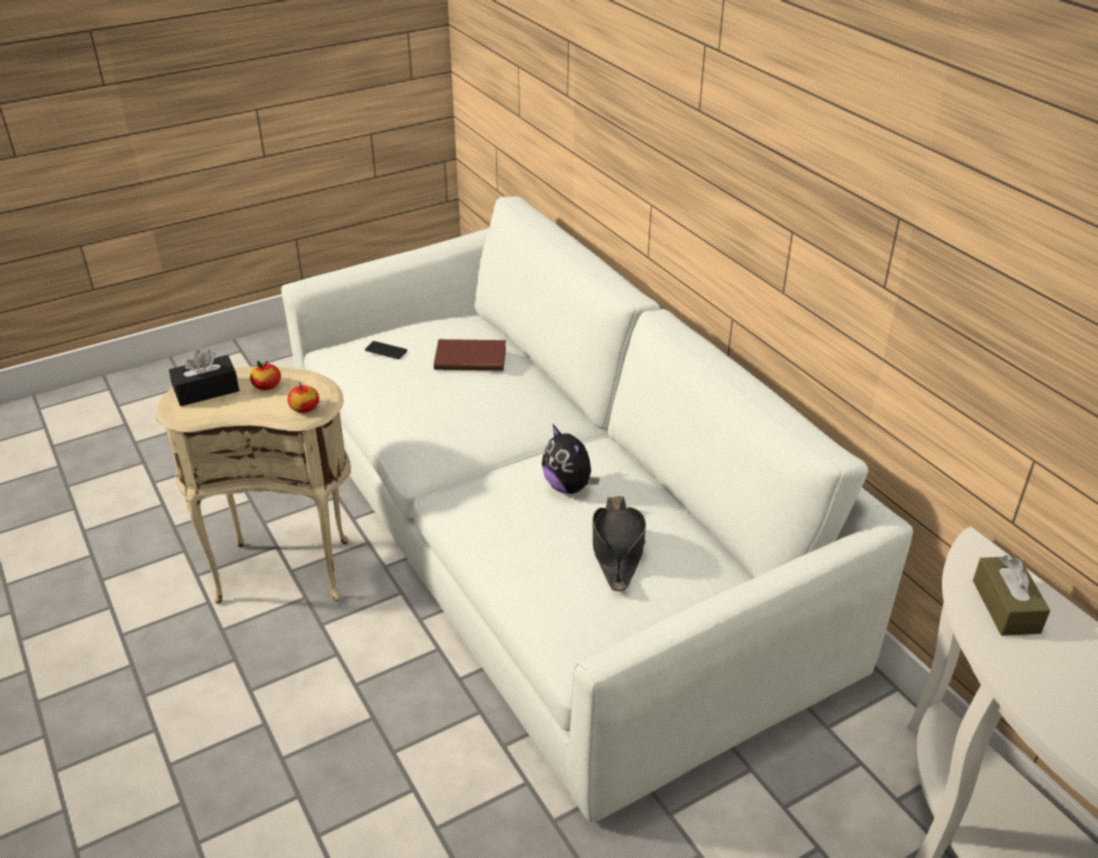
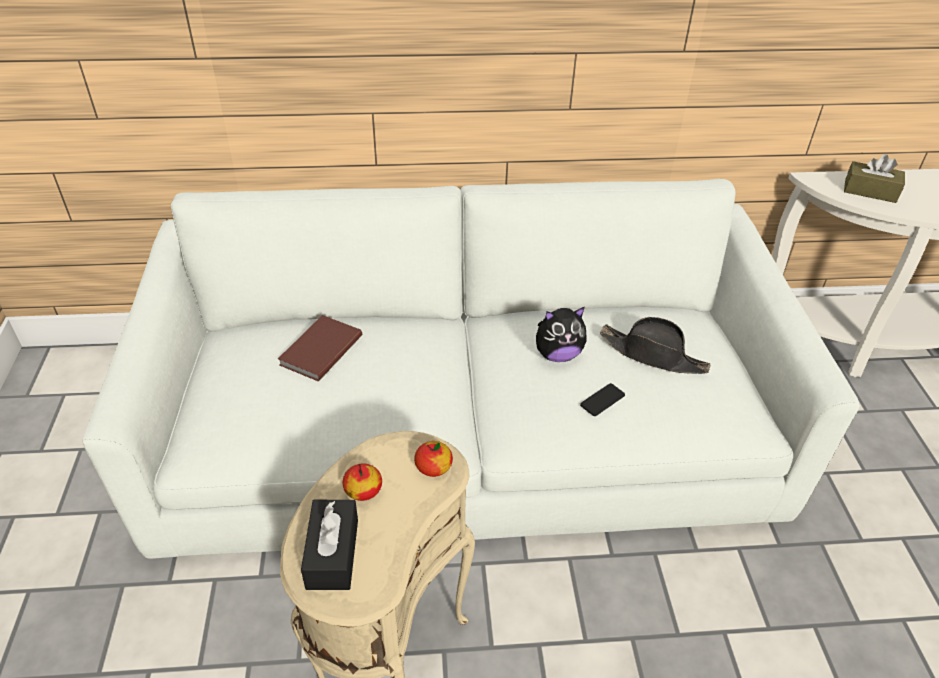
camera: 65 degrees left, 5 degrees up
(386, 350) = (249, 407): phone -> phone (602, 400)

